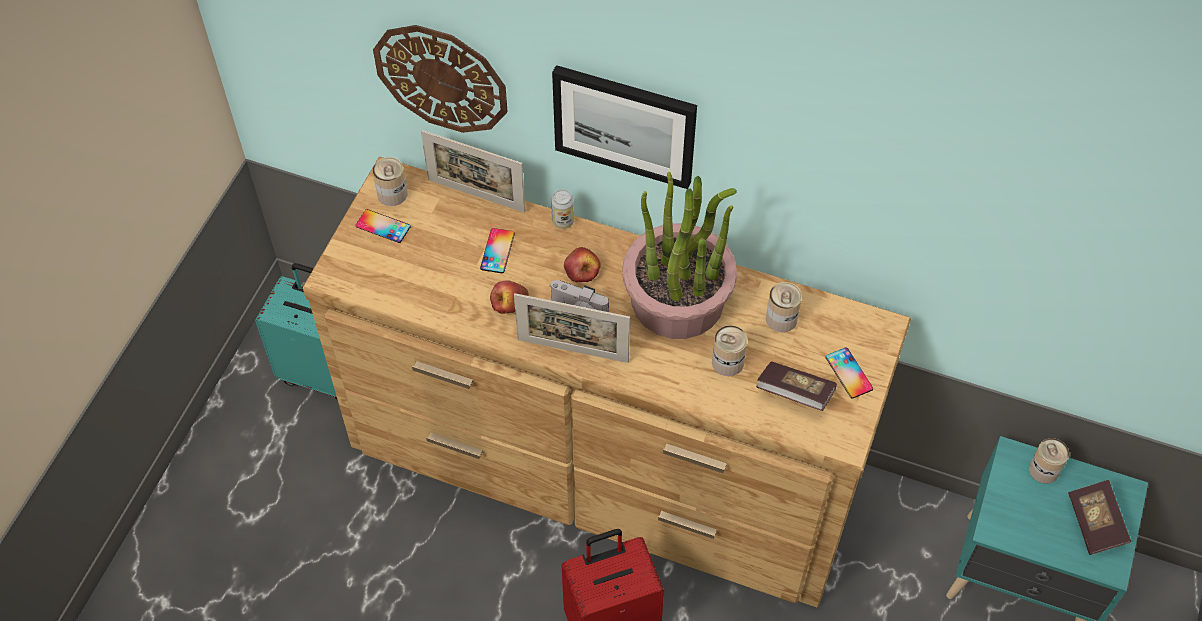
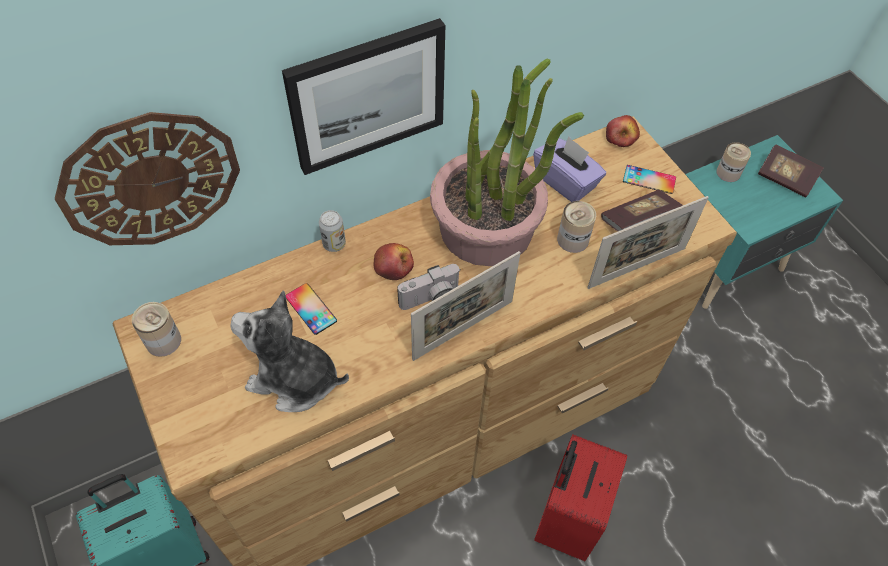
camera: 50 degrees left, 0 degrees up
(383, 226) = (187, 374): phone -> none
(436, 285) = (294, 379): none -> plush toy
(476, 195) = (240, 282): picture frame -> picture frame (636, 268)
(509, 302) = (370, 339): apple -> apple (621, 137)
(781, 318) = (566, 181): can -> purple tissue box

